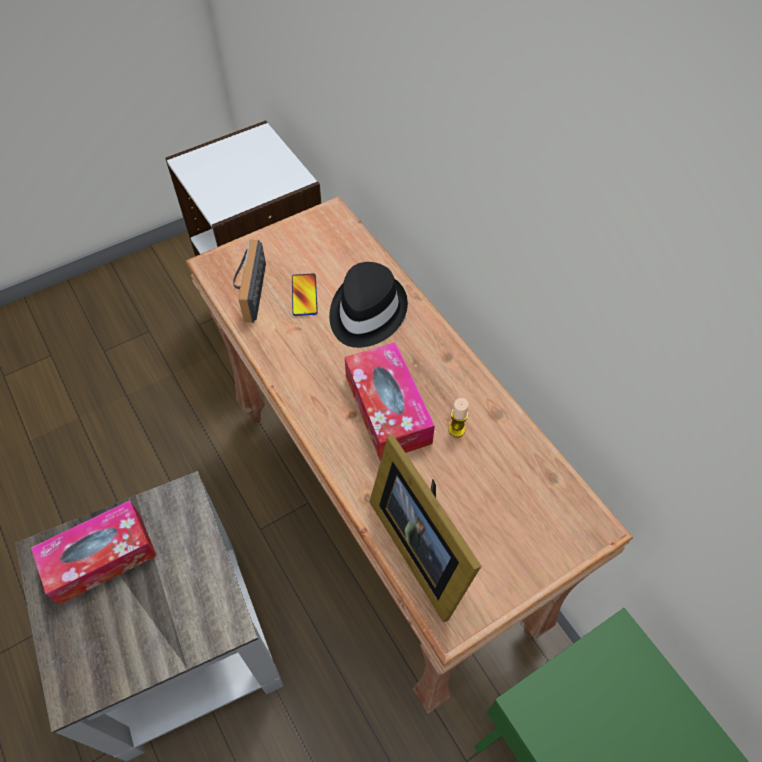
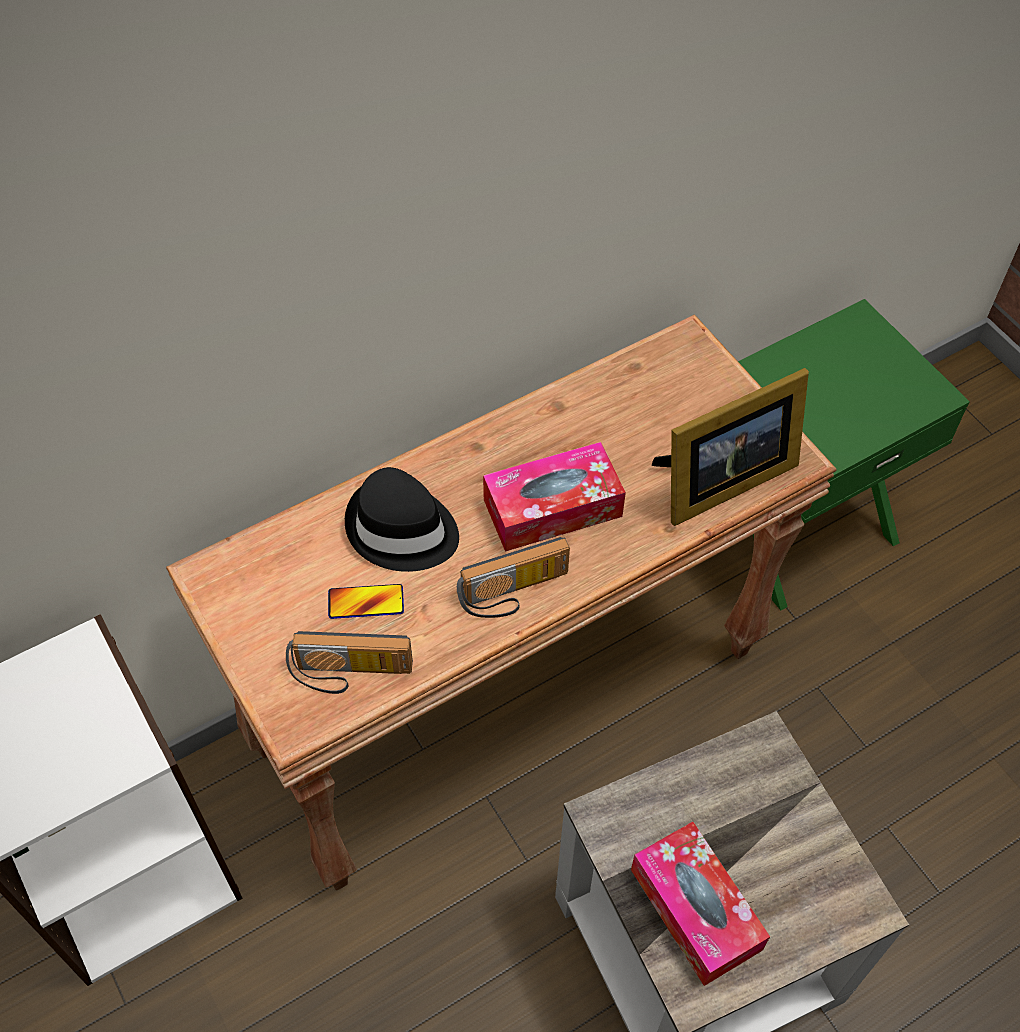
camera: 90 degrees left, 0 degrees up
(306, 383) = (515, 594): none -> radio
(456, 430) = (579, 443): candle -> none

